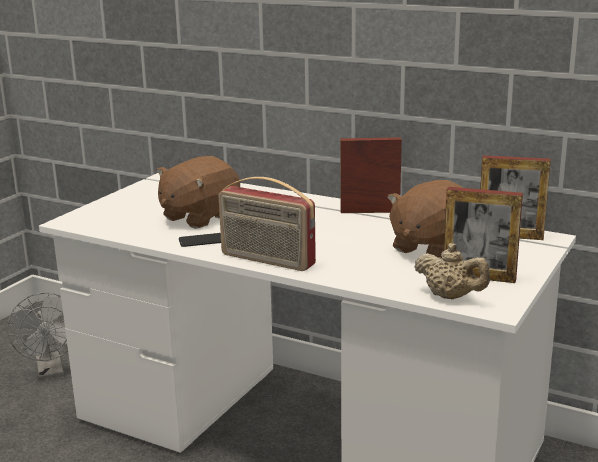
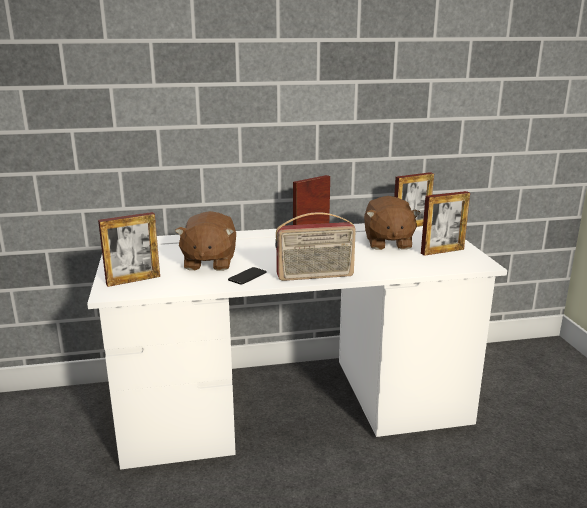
camera: 40 degrees left, 0 degrees up
(51, 371) = (40, 446): grey fan -> none
(107, 215) = (133, 280): none -> picture frame
(450, 296) = (452, 265): beige teapot -> none

